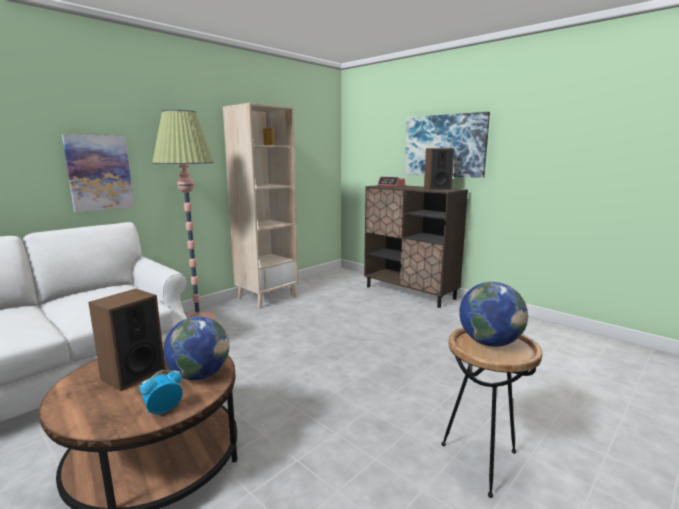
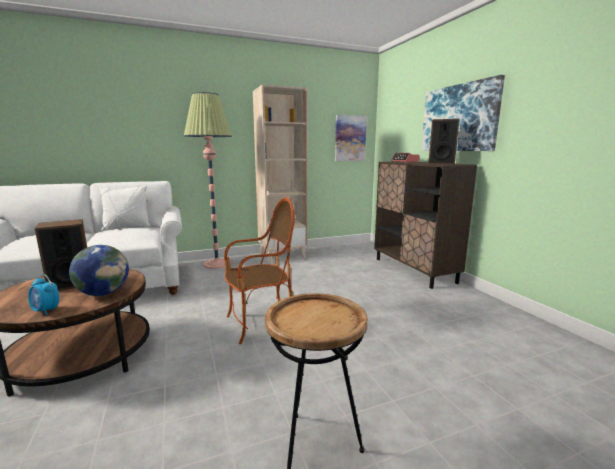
camera: 25 degrees right, 0 degrees up
(92, 291) = (127, 228): none -> white pillow
(99, 173) = (150, 143): picture -> picture (350, 138)
(163, 410) = (46, 311): alarm clock -> alarm clock turned 135 degrees counterclockwise
(324, 373) = (261, 323): none -> armchair
(489, 343) = (317, 313): globe -> none

